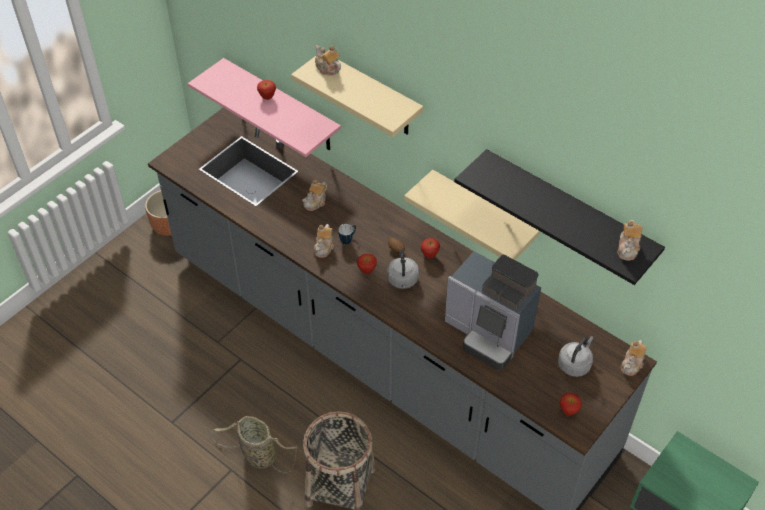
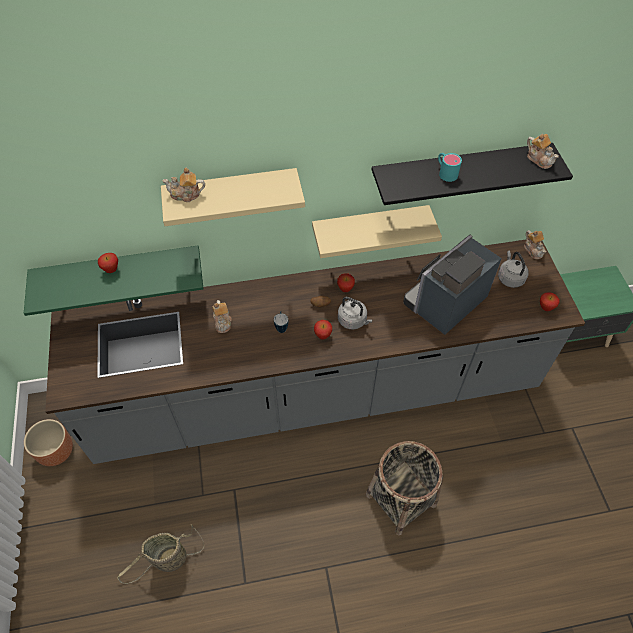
camera: 50 degrees left, 5 degrees up
(257, 455) = (329, 539): basket -> basket (168, 560)
(282, 106) = (119, 271): pink shelf -> green shelf
(324, 247) = (273, 347): teapot -> none
(489, 332) = (444, 304): coffee machine -> coffee machine turned 150 degrees clockwise
(534, 196) = (445, 172): none -> turquoise mug

